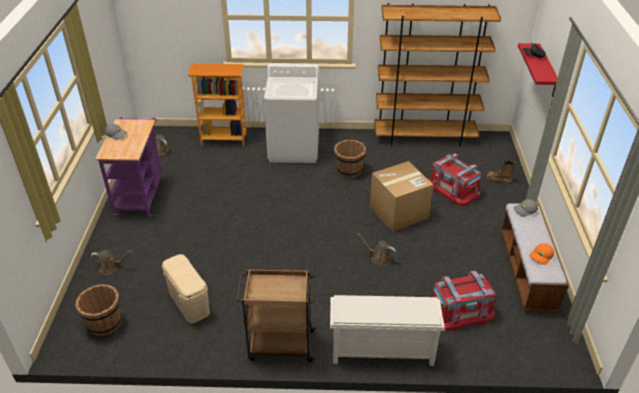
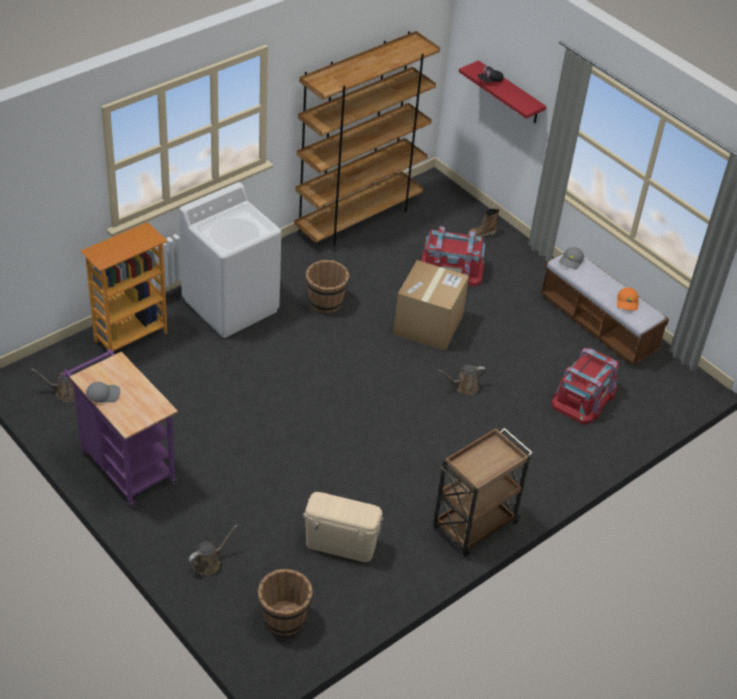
camera: 45 degrees left, 5 degrees up
(381, 351) = (561, 474): white shoe rack -> none

